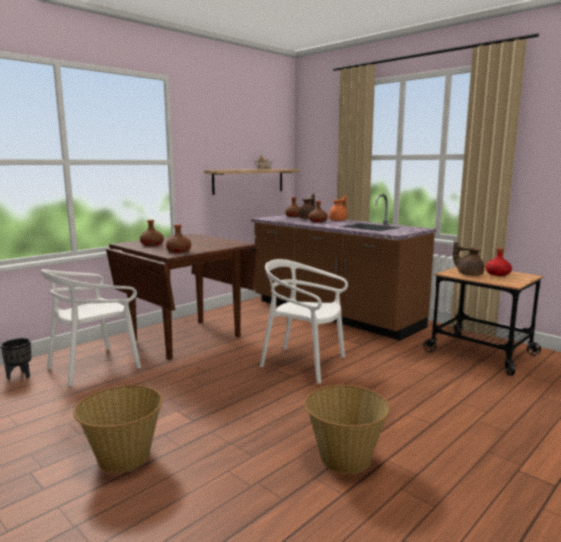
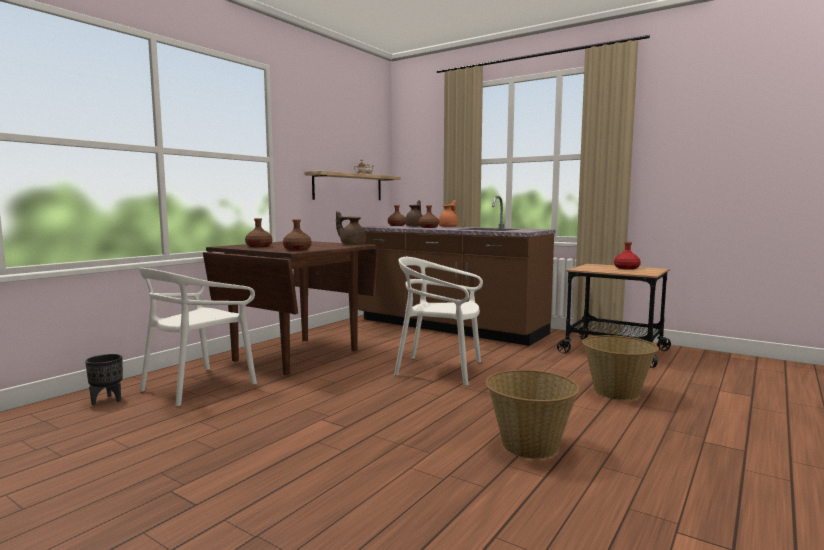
camera: 10 degrees left, 5 degrees down
(123, 457) = (281, 466): basket -> basket (616, 392)
(468, 274) = (599, 269): brown teapot -> brown teapot (352, 244)

